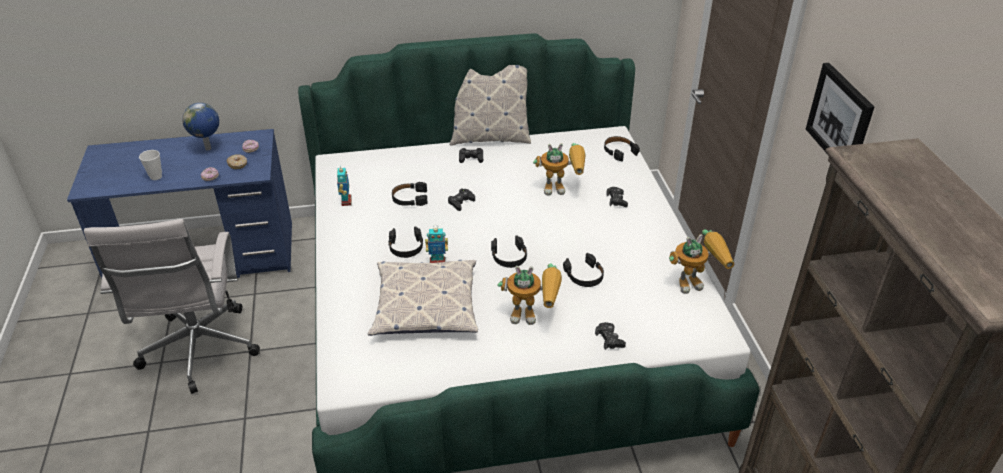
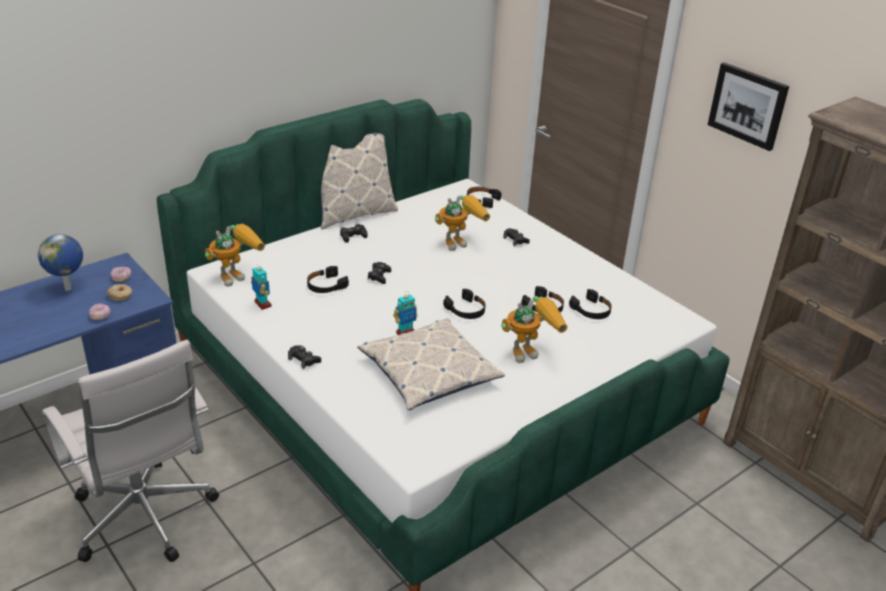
camera: 30 degrees left, 5 degrees down
(156, 177) = (30, 331): cup -> none
(406, 247) = (363, 328): black headphones -> black headphones (591, 310)
(609, 339) = (608, 350): black game controller -> black game controller (304, 360)
(696, 281) = (634, 286): toy robot -> toy robot (237, 274)

